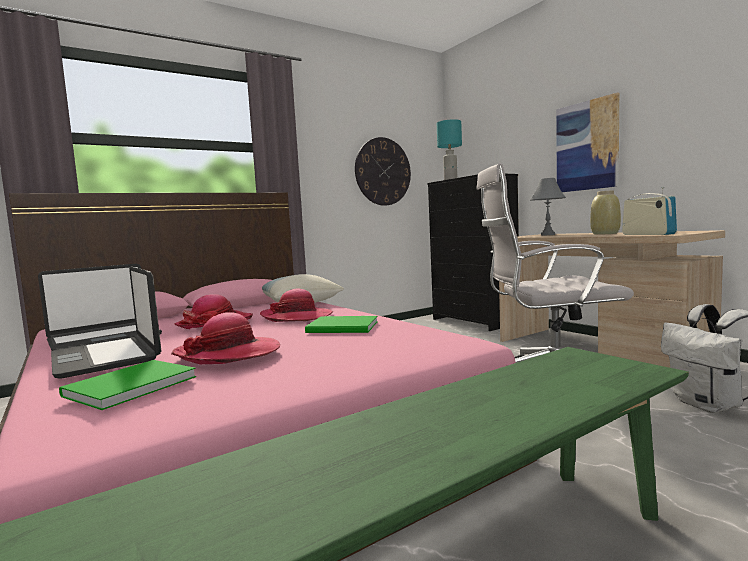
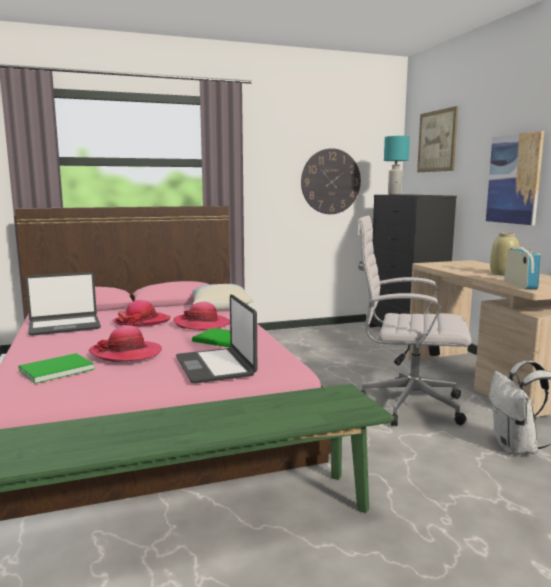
camera: 15 degrees right, 5 degrees up
(107, 357) = (56, 344): laptop -> laptop (216, 366)
(486, 126) = (437, 141): none -> picture
(547, 235) = (461, 265): grey table lamp -> none

